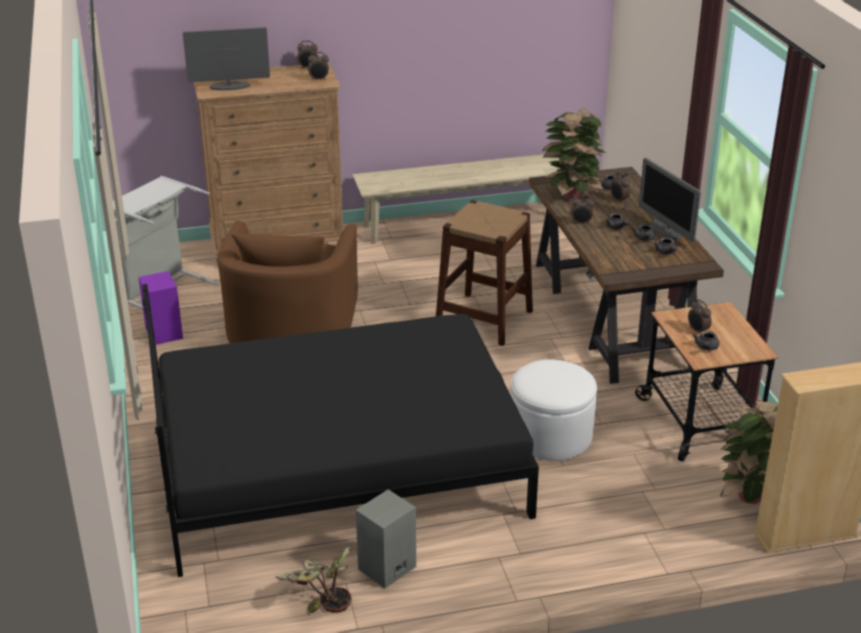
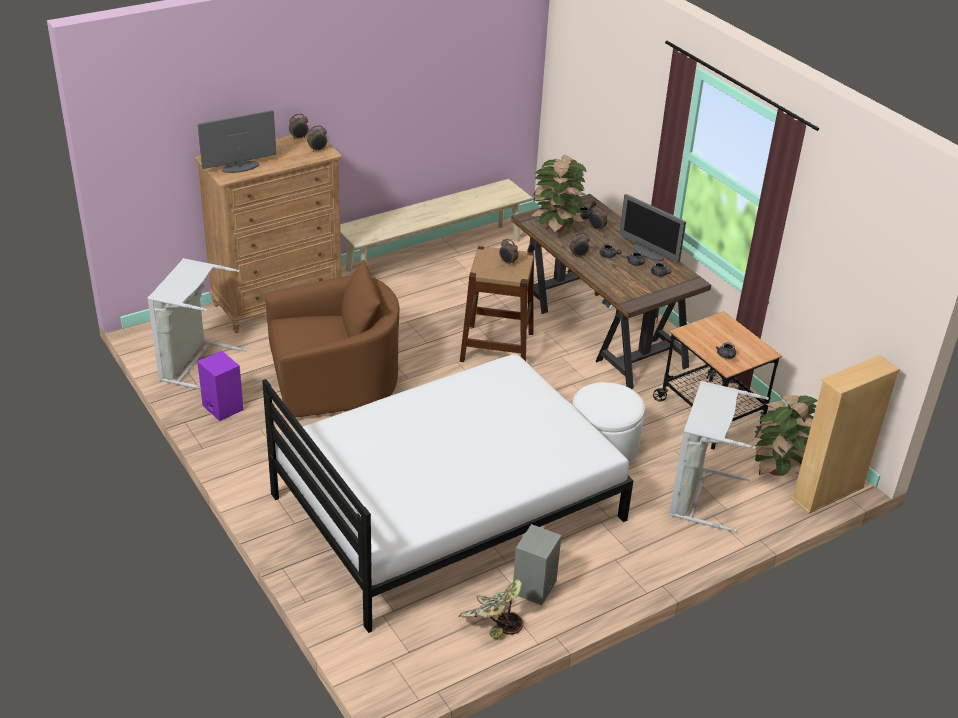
camera: 20 degrees left, 5 degrees up
(290, 325) = (334, 381): brown armchair -> brown armchair turned 90 degrees counterclockwise
(338, 467) = (448, 507): black bed -> white bed
(637, 507) = (699, 495): none -> grey laundry basket
(697, 331) = (712, 342): alarm clock -> alarm clock (507, 263)

